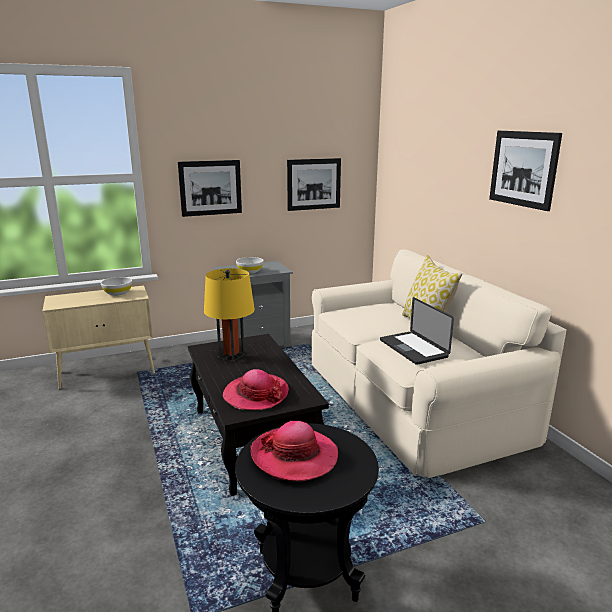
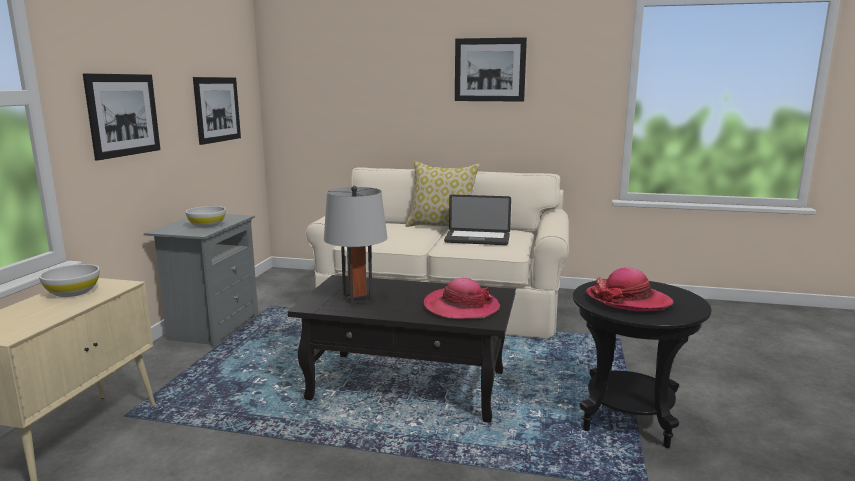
camera: 55 degrees left, 5 degrees down
(231, 356) = (357, 298): yellow table lamp -> grey table lamp

